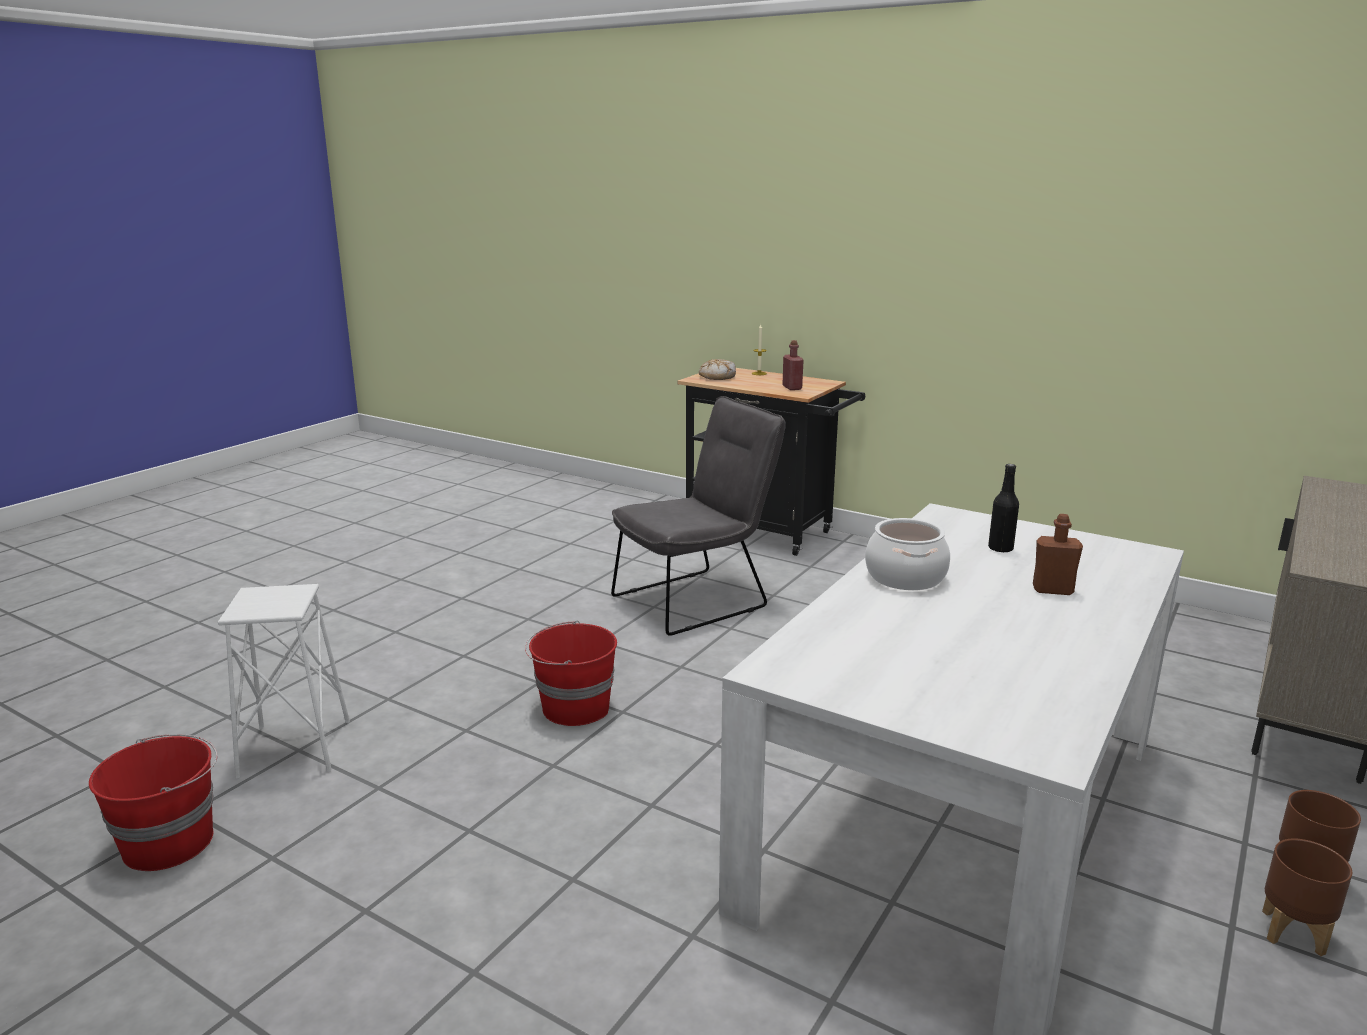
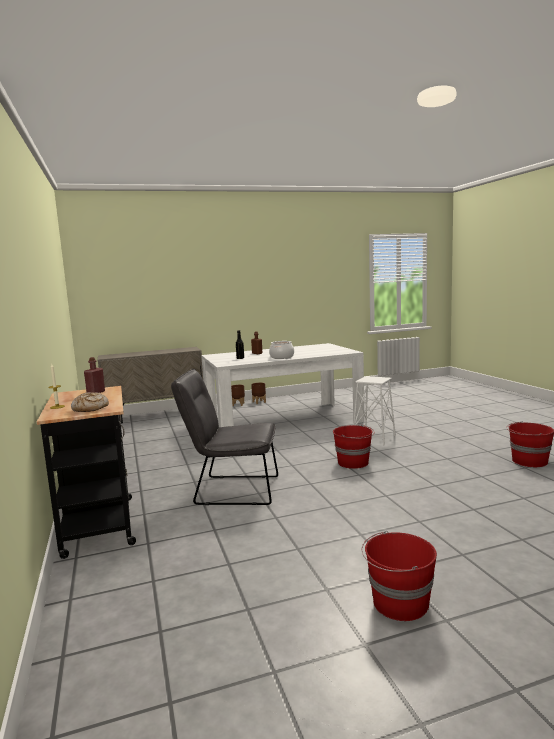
camera: 140 degrees left, 10 degrees down
(295, 748) = (483, 477): white stool -> white stool (374, 438)
(389, 560) = (399, 603): none -> red bucket

